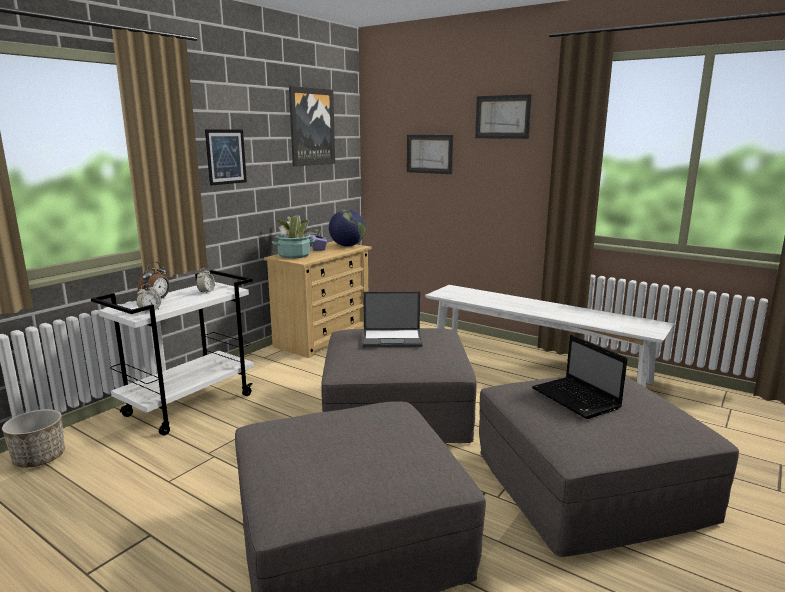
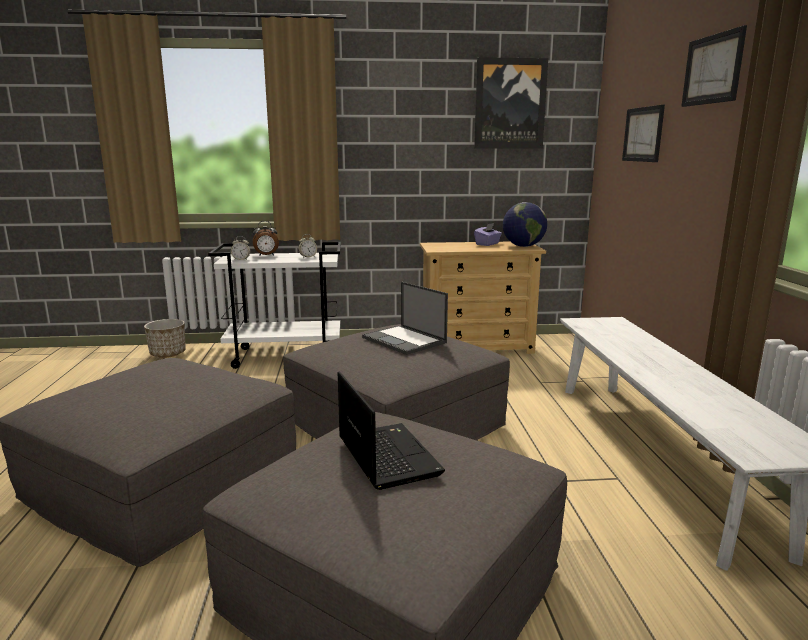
camera: 50 degrees right, 0 degrees up
(226, 157) = (384, 134): picture -> none
(294, 255) = (446, 245): potted plant -> none
(577, 399) = (386, 455): laptop -> laptop turned 135 degrees clockwise

